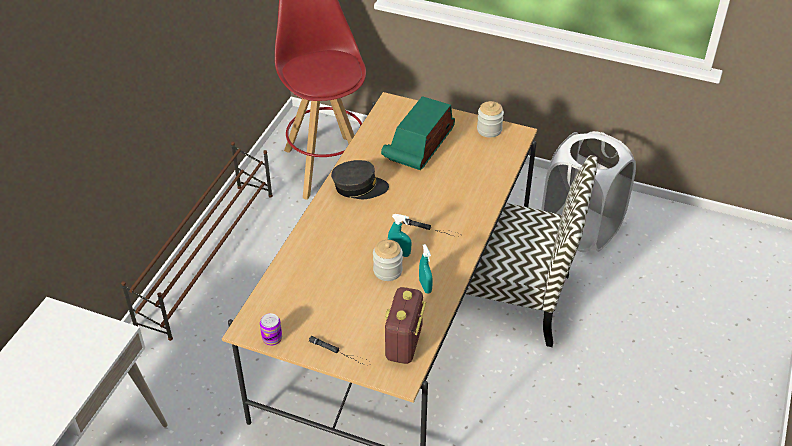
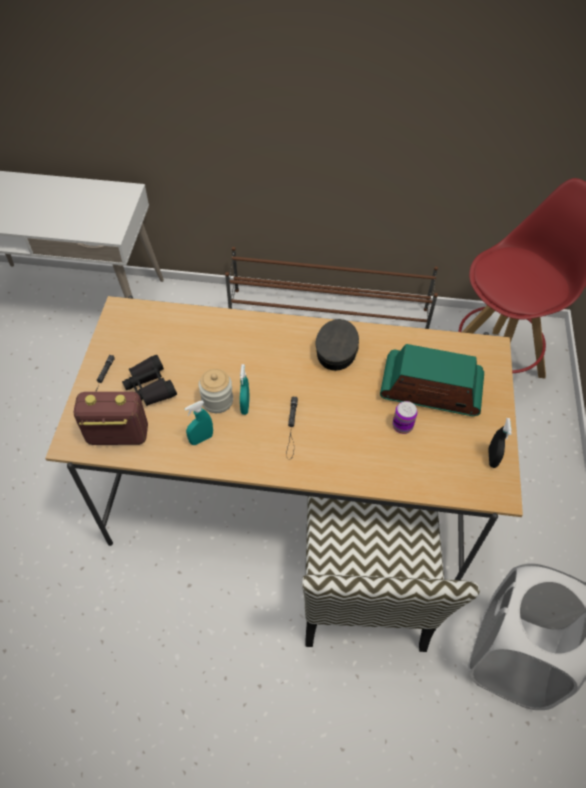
camera: 75 degrees right, 10 degrees up
(272, 338) = (111, 330): can -> can (402, 425)
(356, 315) = (150, 387): none -> black binoculars
(359, 187) = (337, 350): grey cap -> grey cap turned 150 degrees counterclockwise
(489, 130) = (492, 458): jar -> black spray bottle

